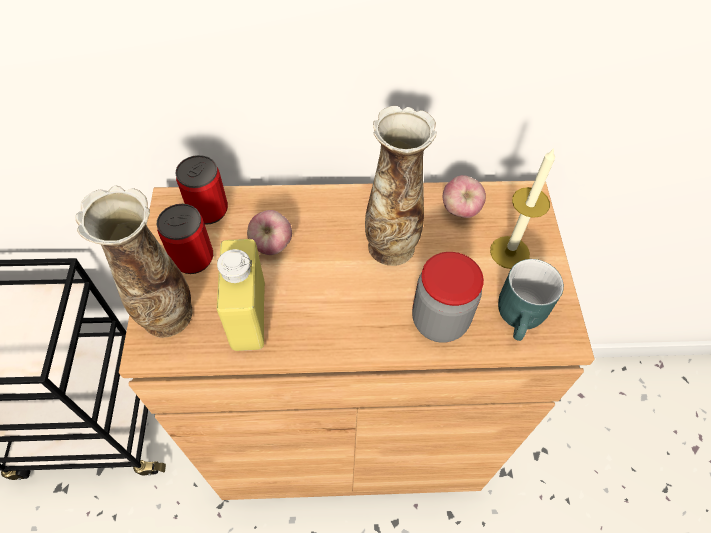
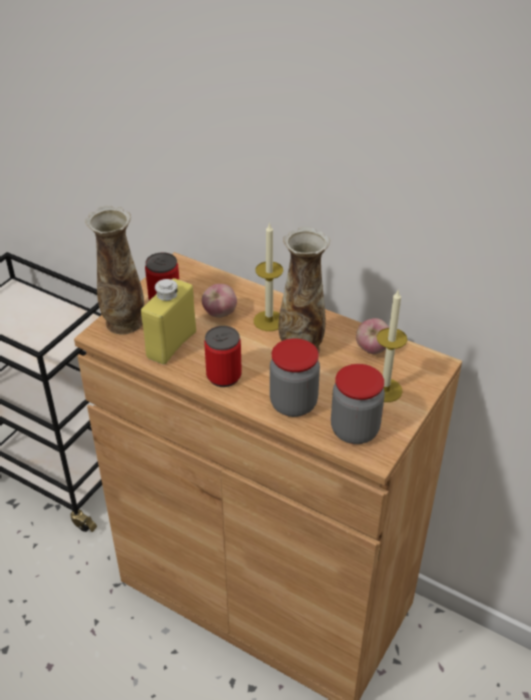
camera: 35 degrees right, 15 degrees down
(208, 210) = (197, 278): can -> can (224, 376)
(331, 227) = (269, 321): none -> candle
(522, 318) = (354, 430): turquoise mug -> jar

